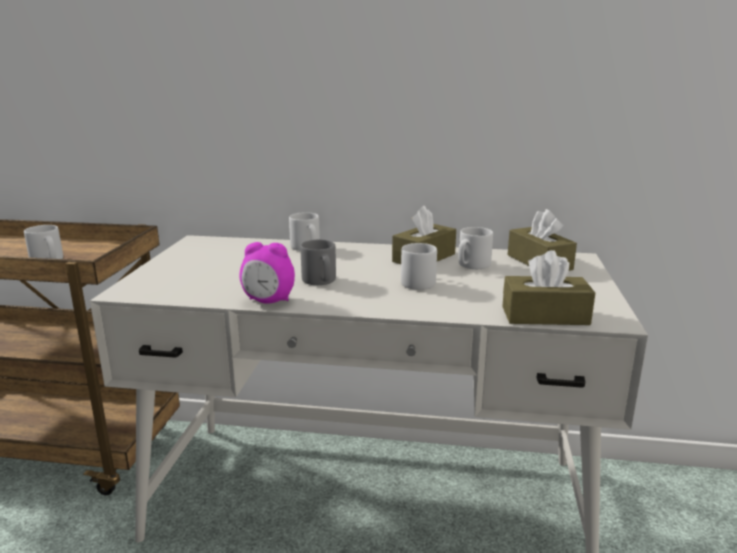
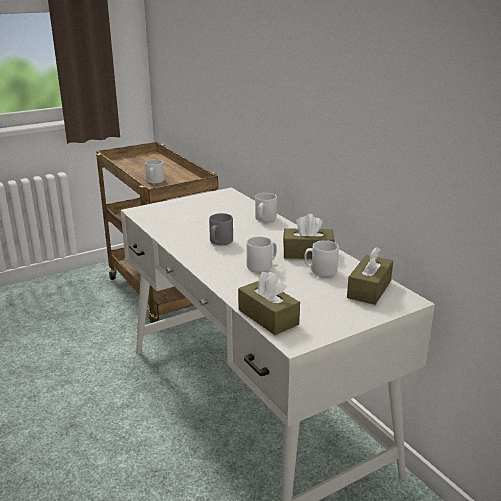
camera: 50 degrees right, 5 degrees up
(268, 301) = (173, 242): alarm clock -> none

